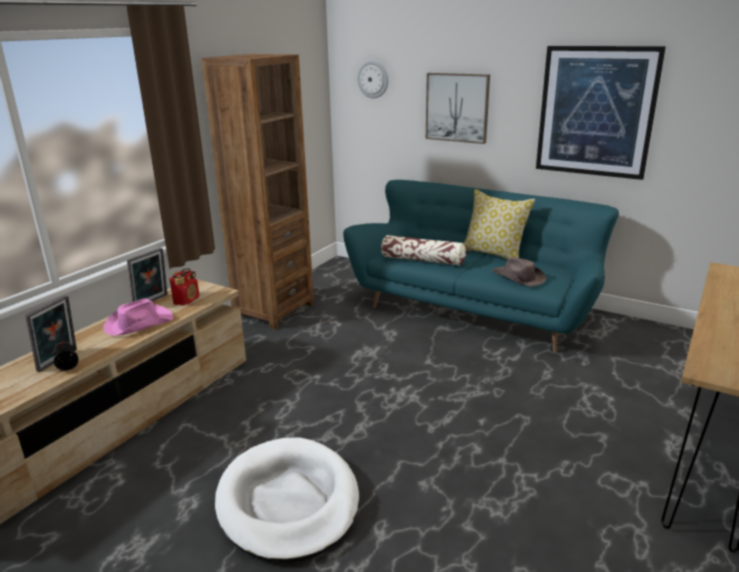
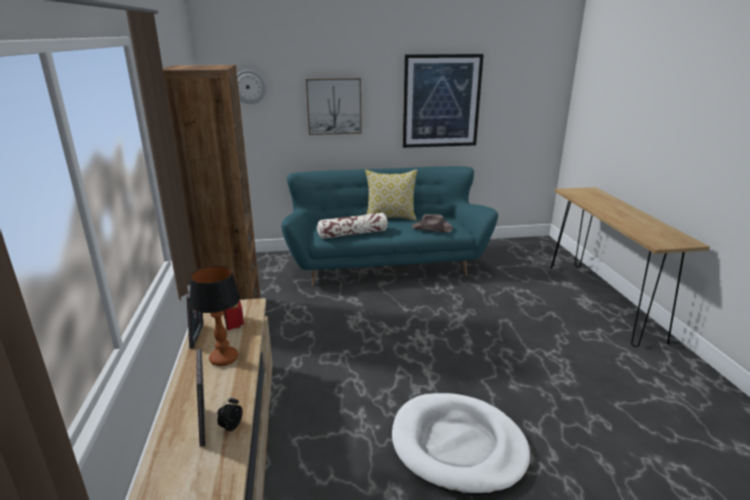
camera: 40 degrees left, 0 degrees up
(138, 323) = (223, 359): pink hat -> table lamp

